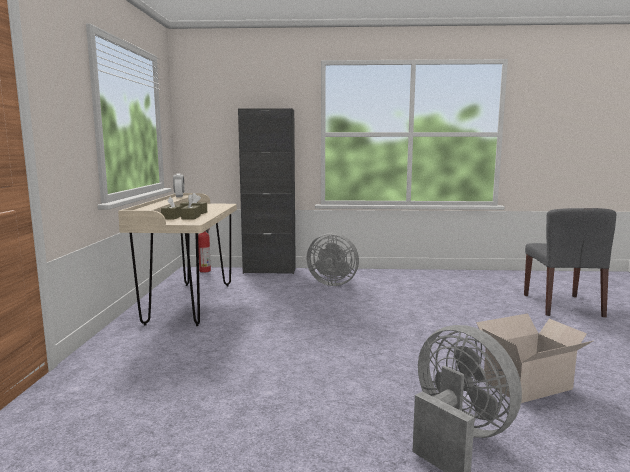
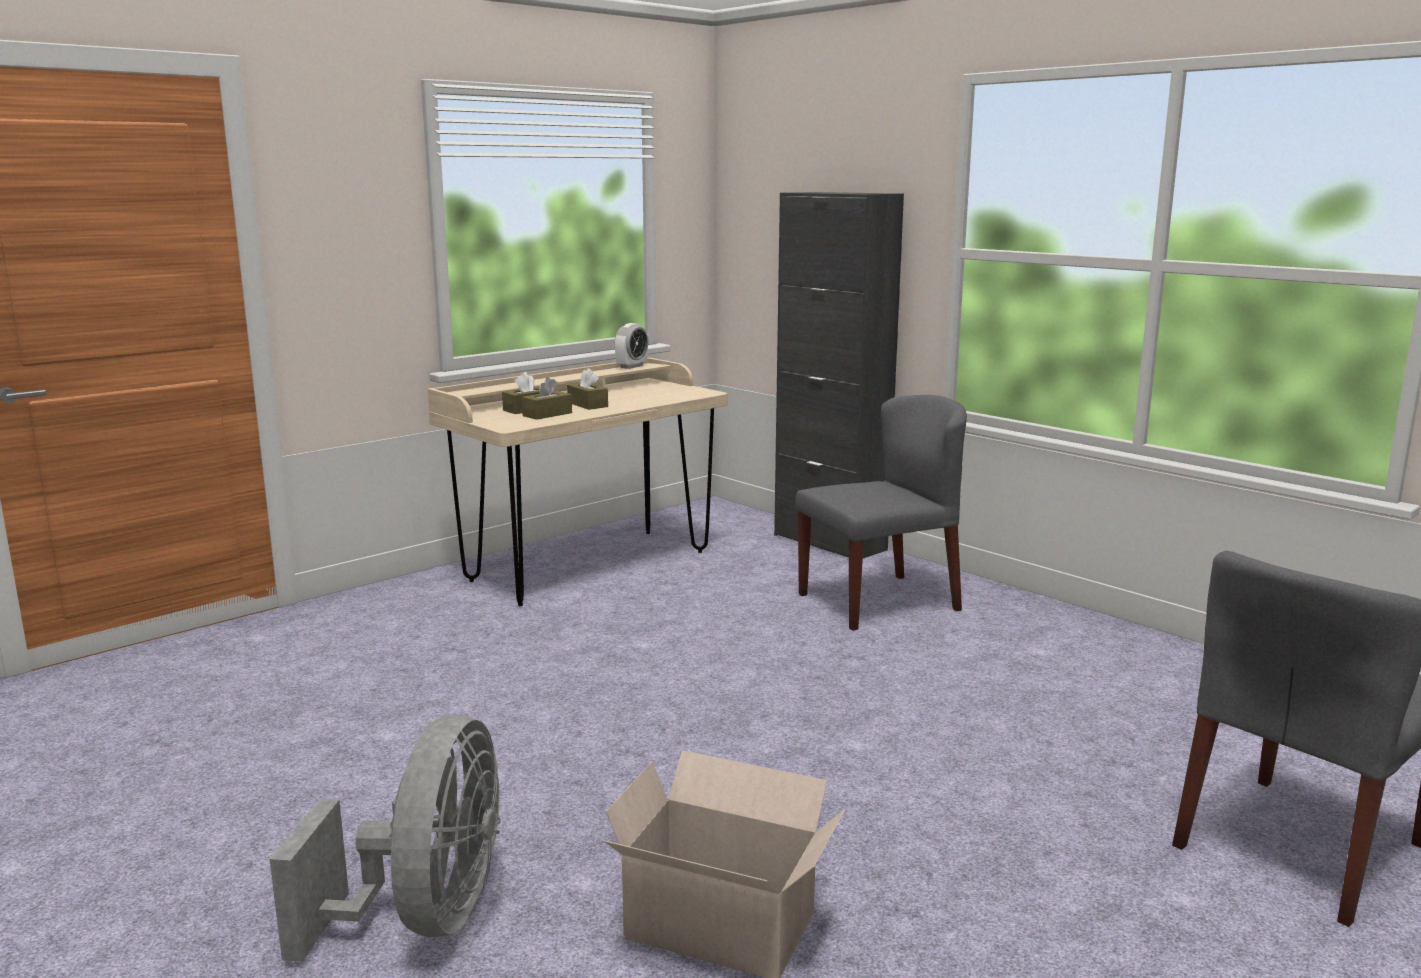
camera: 45 degrees right, 5 degrees up
(205, 270) = (731, 513): fire extinguisher -> none
(332, 283) = (879, 601): grey fan -> grey chair

